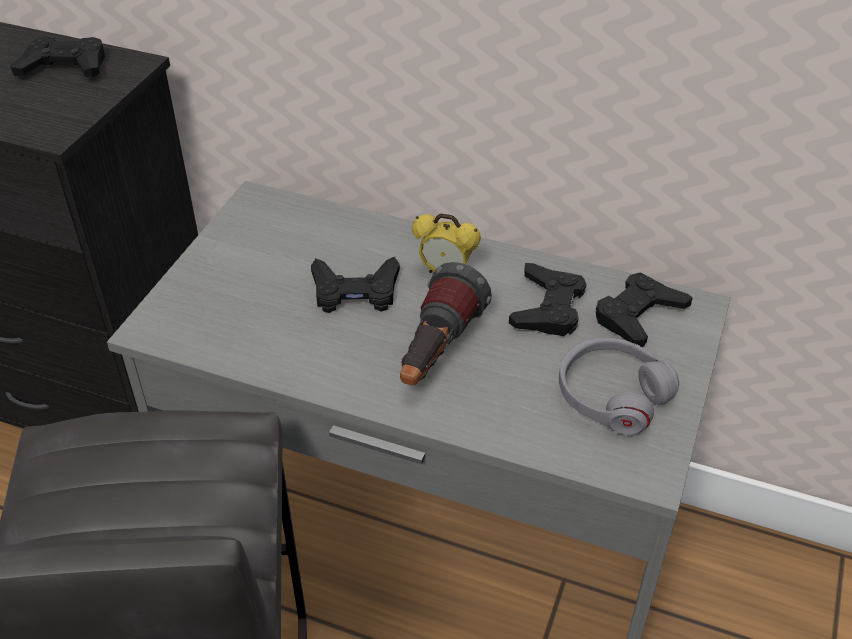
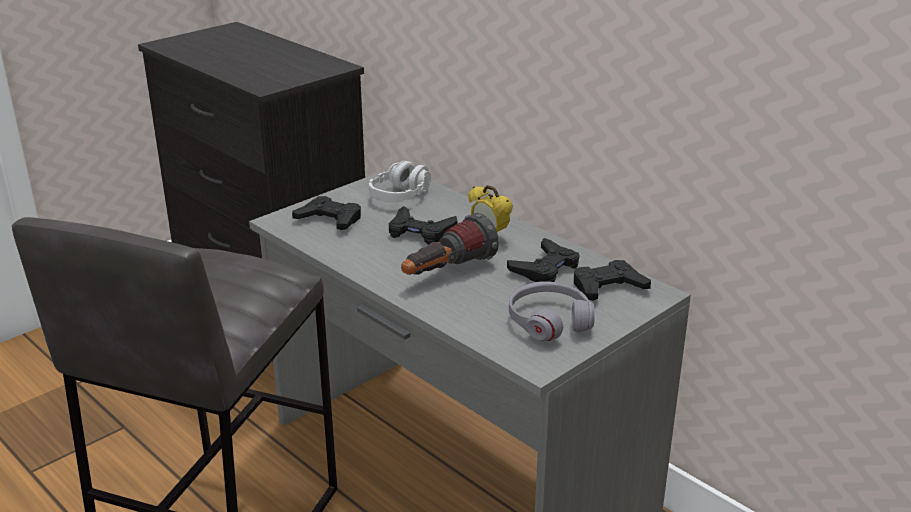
camera: 25 degrees right, 15 degrees down
(64, 67) = (298, 61): black game controller -> black game controller (329, 219)
(285, 233) = (400, 195): none -> grey headphones

